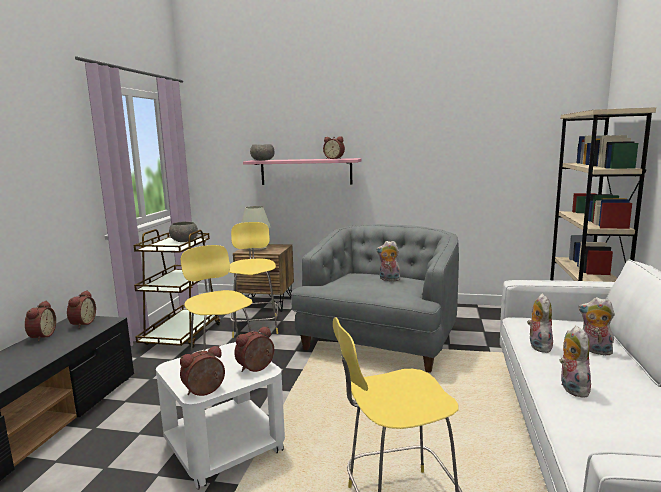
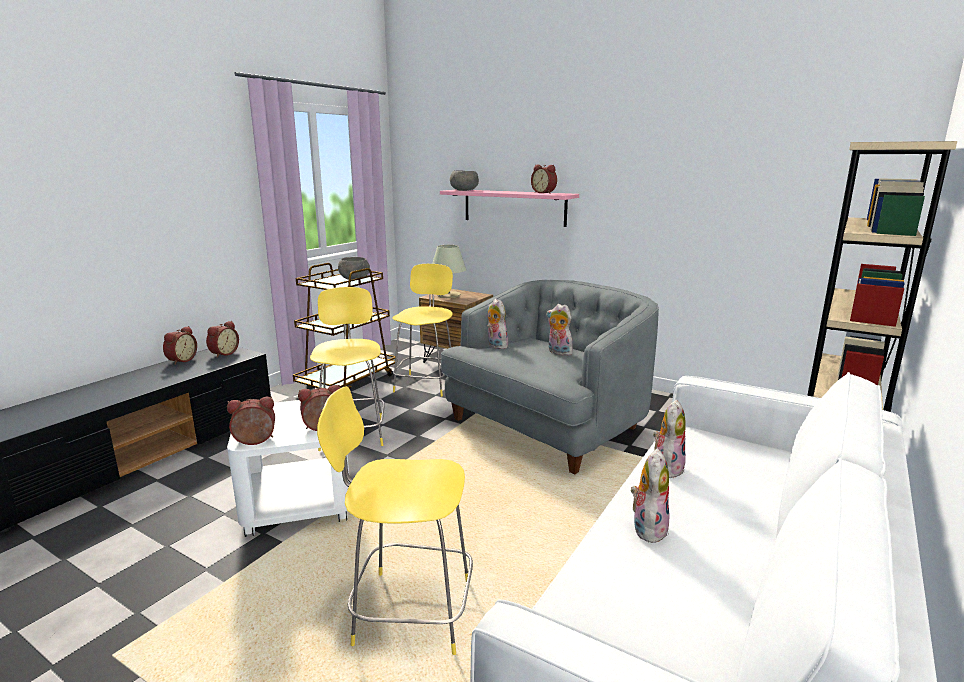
camera: 20 degrees right, 5 degrees up
(594, 351) = (740, 489): plush toy -> plush toy (495, 346)

